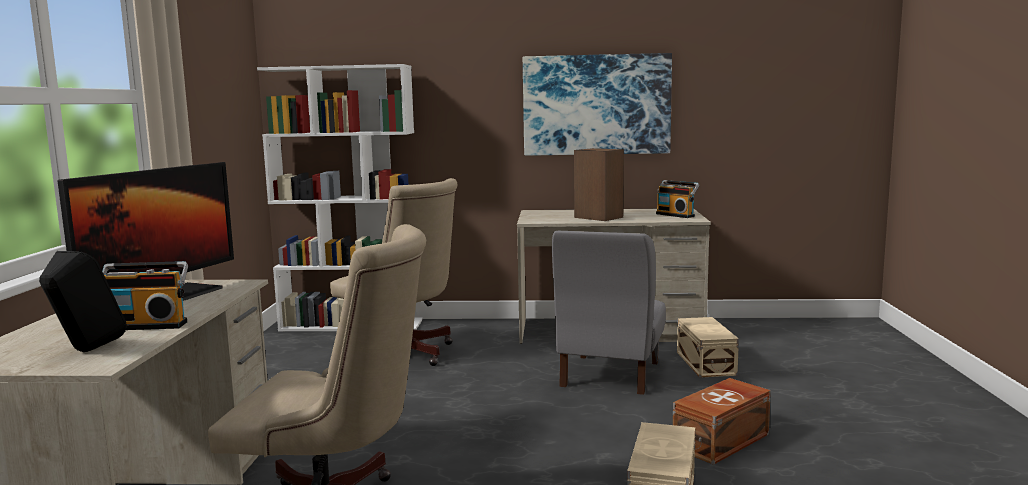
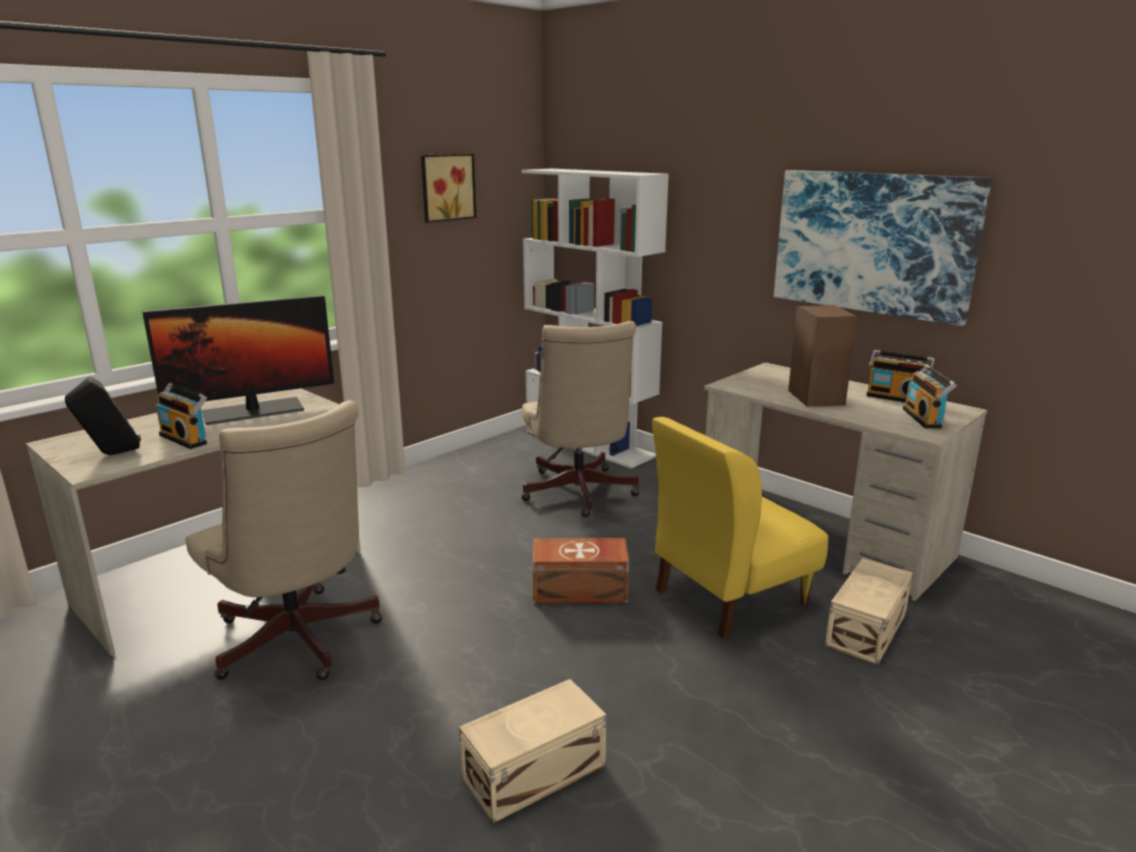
camera: 40 degrees right, 10 degrees up
(206, 78) = (446, 187): none -> picture
(609, 374) = (729, 596): grey chair -> yellow chair
(639, 211) = (895, 397): none -> radio
(723, 441) = (708, 741): brown storage box -> brown storage box (581, 590)

